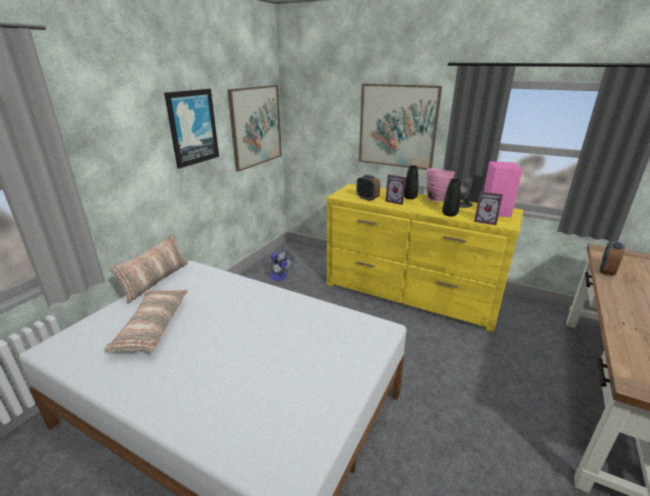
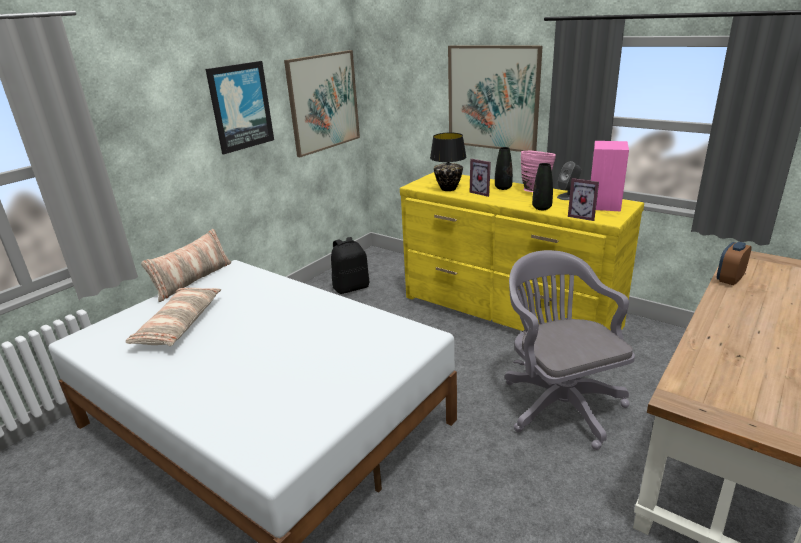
camera: 10 degrees right, 0 degrees up
(280, 277) = (351, 287): fan -> black backpack
(367, 198) = (449, 189): alarm clock -> black table lamp
(475, 372) = (558, 402): none -> grey office chair

